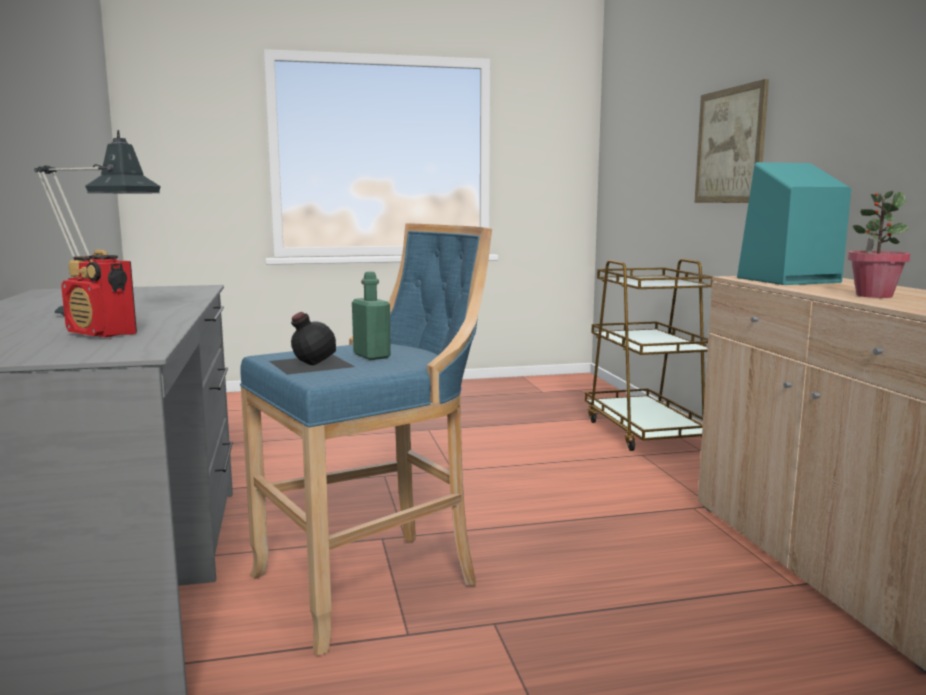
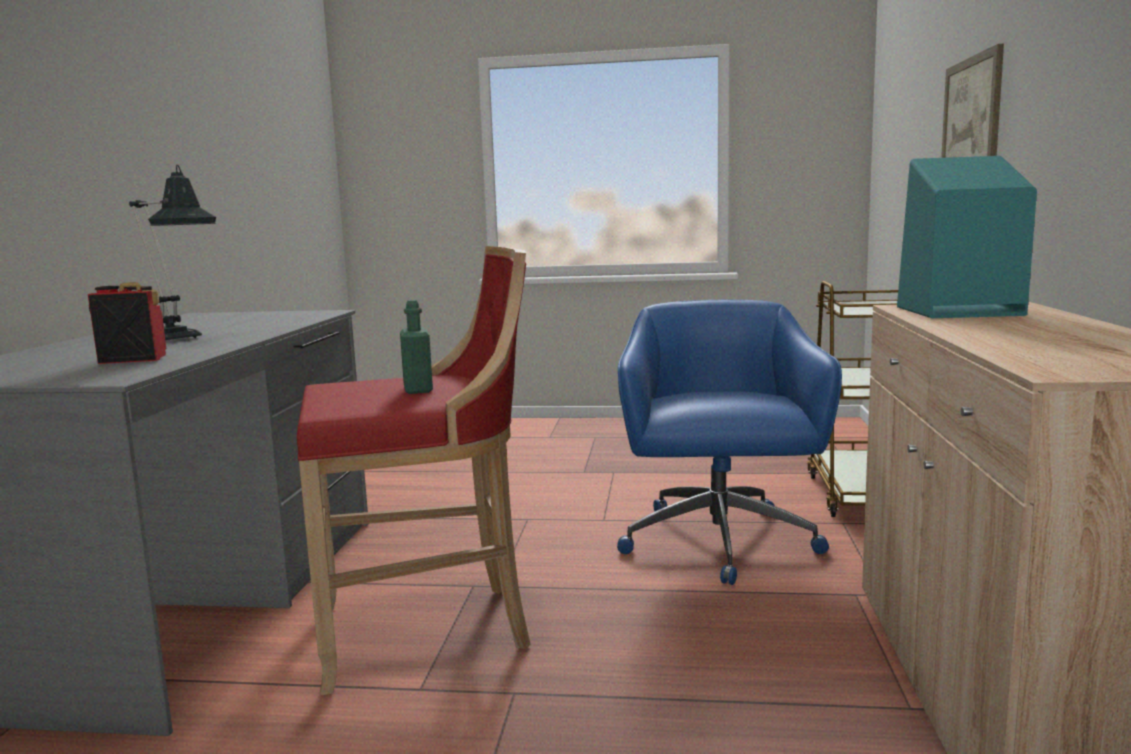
camera: 20 degrees right, 0 degrees up
(102, 334) = (132, 360): radio -> radio turned 120 degrees clockwise
(309, 363) = (346, 395): black bottle -> none
(374, 582) = (429, 630): blue stool -> red stool
(563, 480) = (719, 544): none -> blue office chair
(873, 295) = (1012, 335): potted plant -> none

